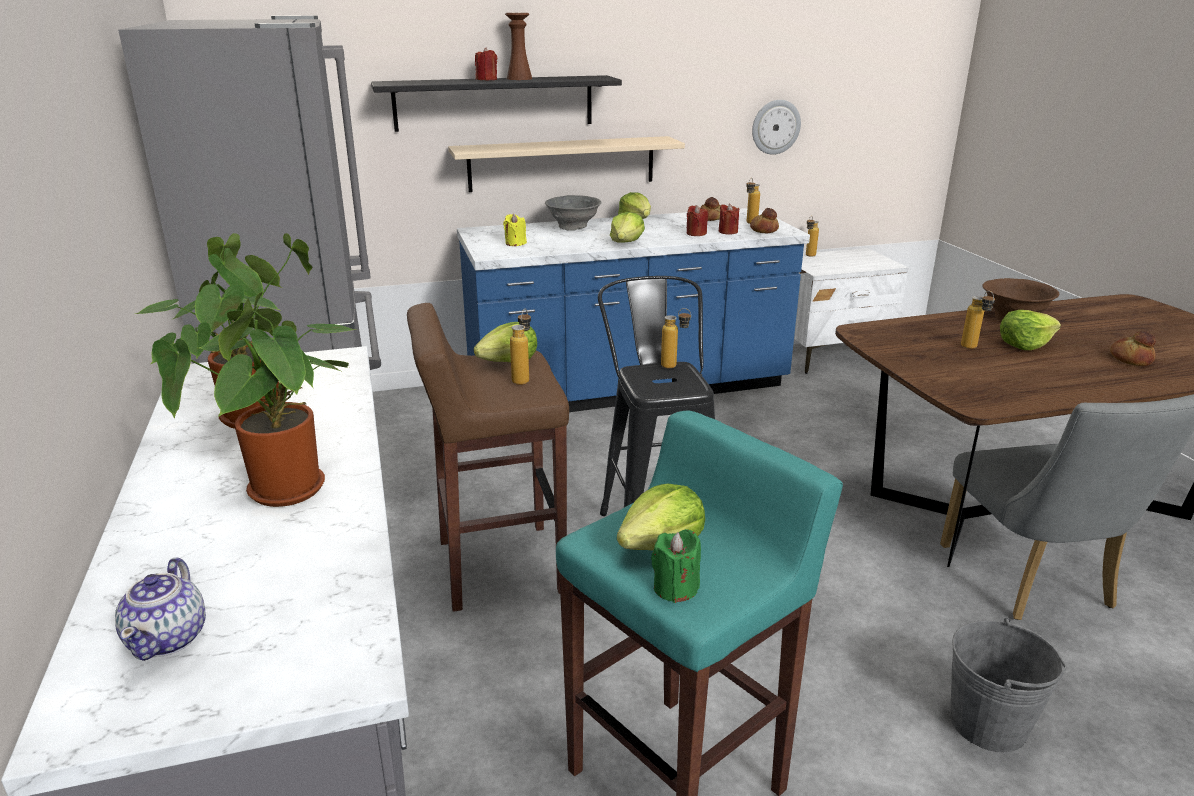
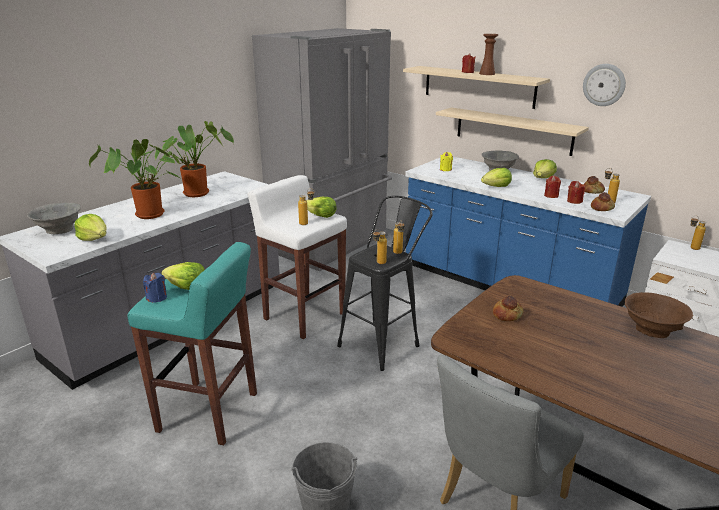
camera: 55 degrees right, 0 degrees up
(169, 638) = (59, 230): teapot -> grey bowl
(494, 103) = (478, 86): black shelf -> beige shelf
(498, 566) = (303, 316): brown stool -> white stool
(675, 588) = (157, 298): green candle -> blue candle
(775, 127) = (683, 137): wall clock -> wall clock (604, 85)
(972, 348) = (553, 324): bottle -> bottle (379, 263)
(1024, 344) = (598, 342): lettuce -> lettuce (94, 238)
(1131, 359) = (649, 392): bread -> bread (507, 315)

